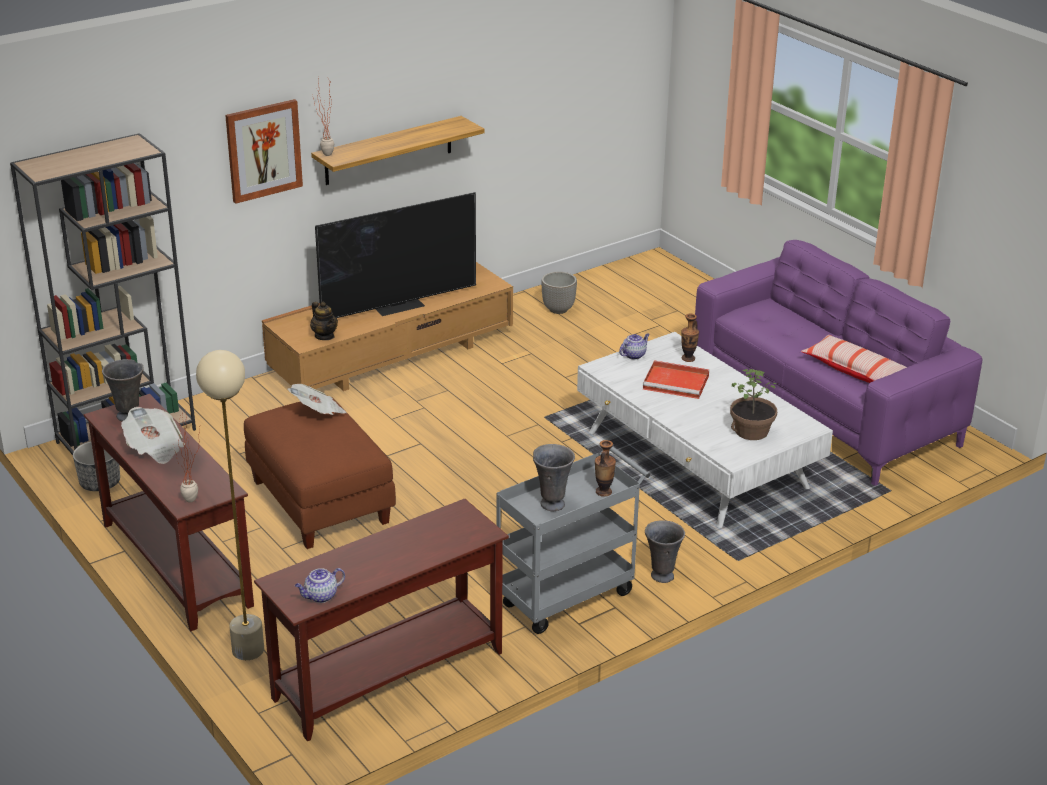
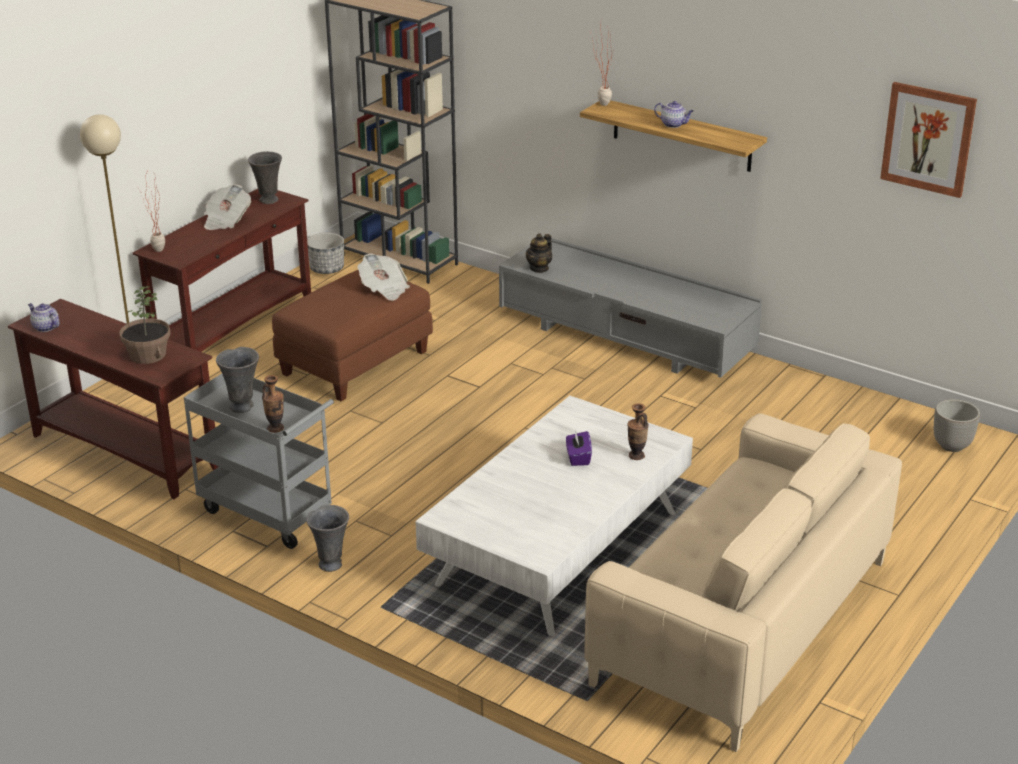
camera: 70 degrees right, 0 degrees up
(263, 150) = (559, 74): picture -> picture (928, 139)
(392, 354) = (626, 336): brown tv stand -> grey tv stand
(399, 305) = (628, 287): television -> none
(559, 309) = (804, 404): planter -> planter (952, 446)
(634, 355) = (617, 422): teapot -> teapot (673, 124)
(677, 382) = (578, 457): red tray -> purple tissue box
(751, 431) = (506, 520): potted plant -> potted plant (147, 355)
(824, 407) = (743, 622): purple sofa -> beige sofa
(855, 370) = (683, 566): pillow -> none

